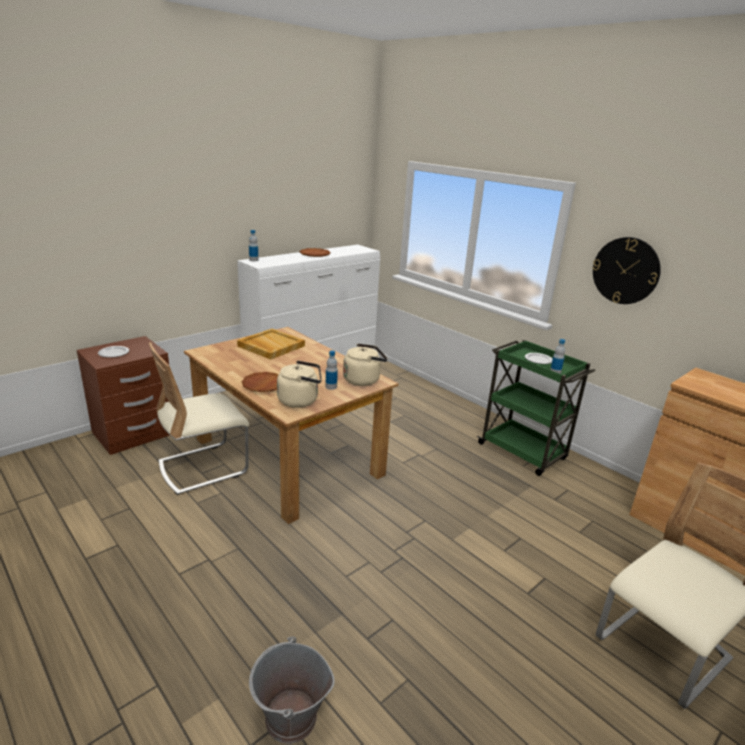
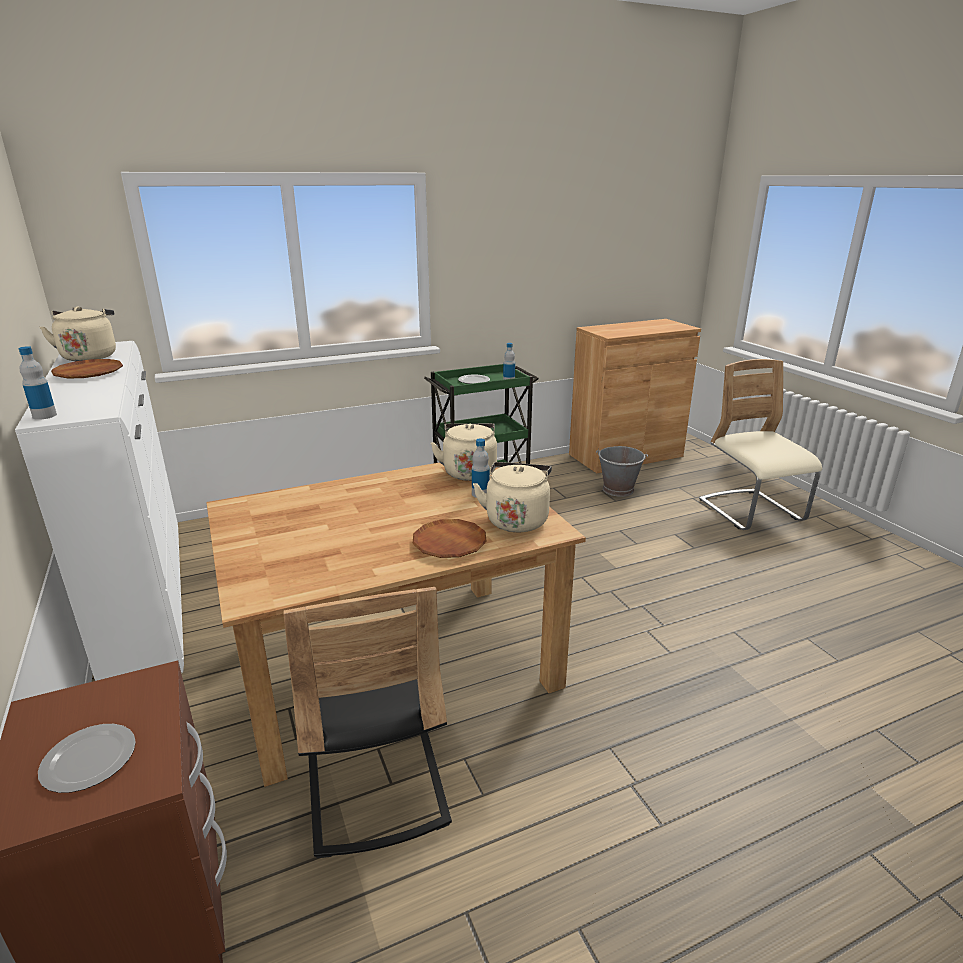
camera: 70 degrees left, 0 degrees up
(203, 467) = (374, 780): beige chair -> black chair
(270, 346) = (288, 524): beige tray -> none
(290, 718) = (876, 726): grey bucket -> grey bucket (618, 490)
(342, 250) = (90, 356): none -> beige kettle
(625, 270) = (500, 259): wall clock -> none

